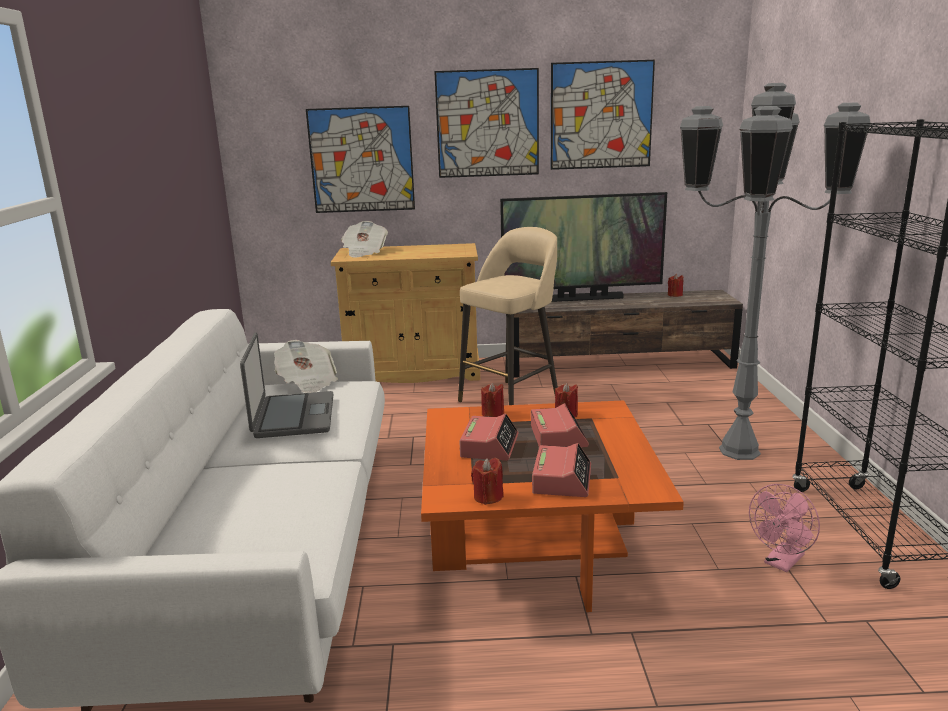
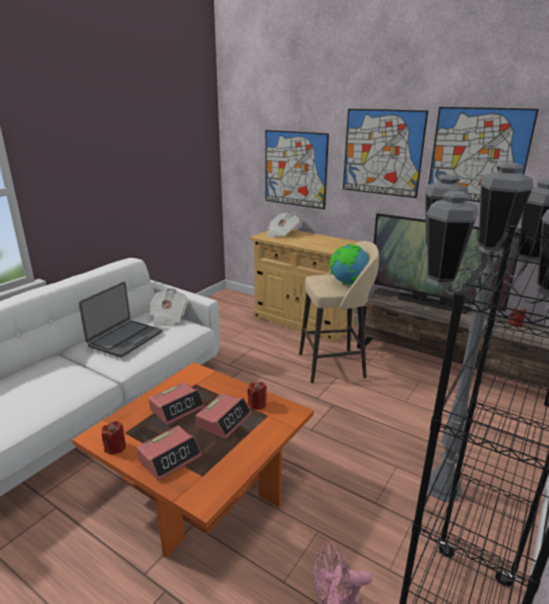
camera: 35 degrees right, 5 degrees up
(493, 414) = (218, 383): red candle -> none
(523, 280) = (348, 283): none -> globe

